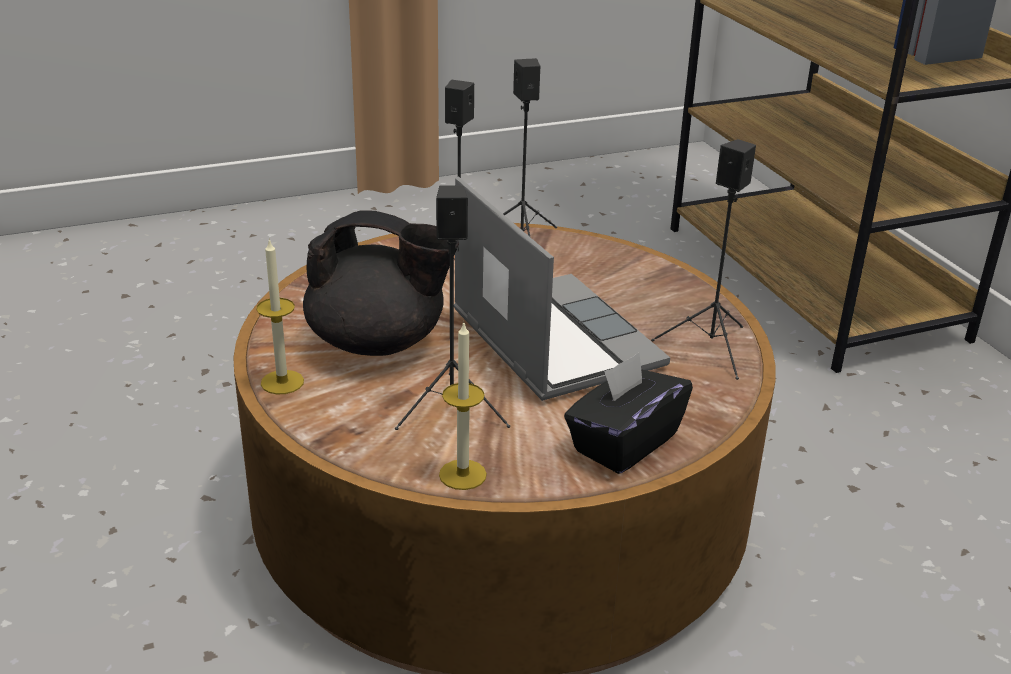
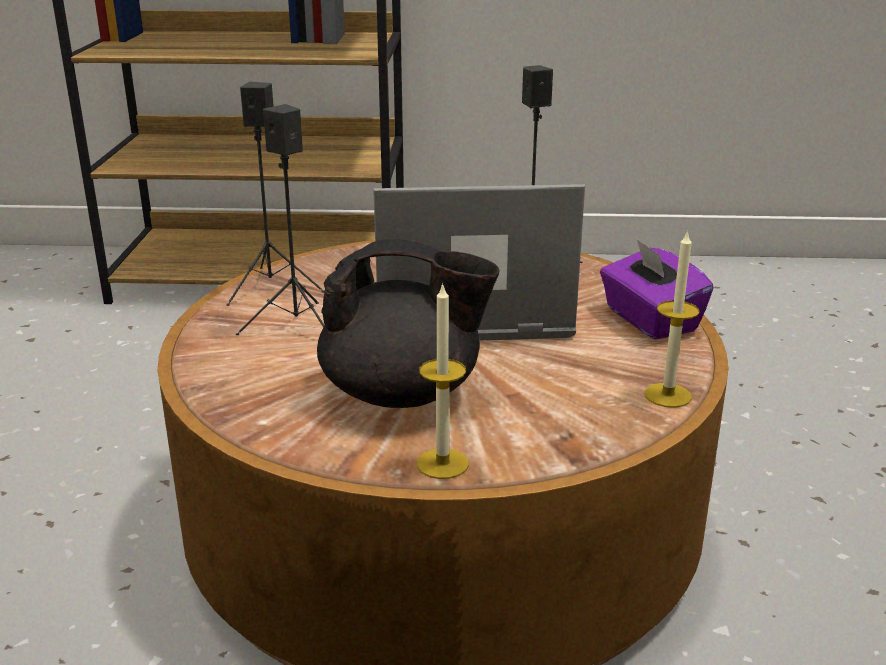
camera: 65 degrees left, 5 degrees down
(378, 342) = (404, 393): black teapot -> black teapot turned 60 degrees clockwise
(453, 409) = (557, 379): black speaker -> none
(624, 443) = (649, 320): black tissue box -> purple tissue box

